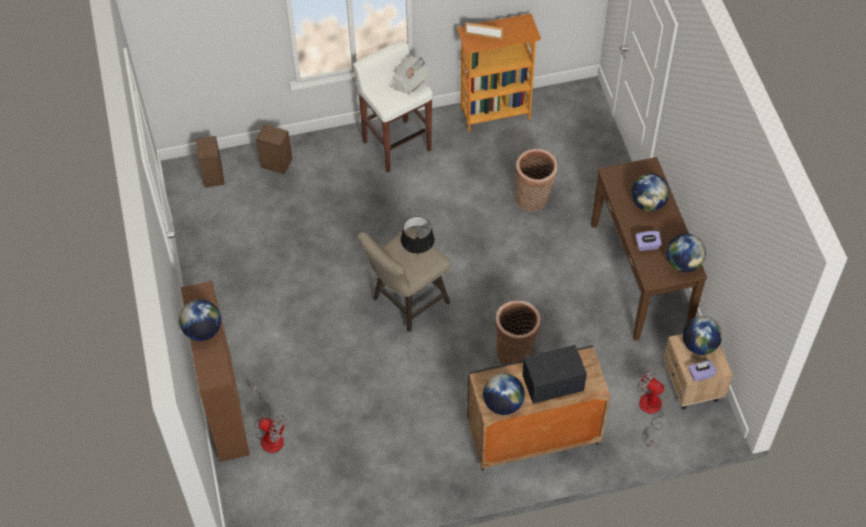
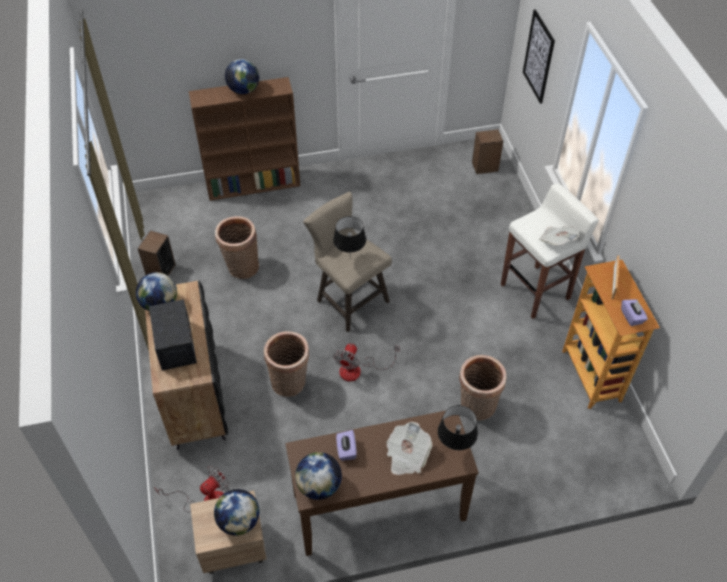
camera: 90 degrees right, 5 degrees down
(205, 41) = (538, 57): none -> picture
(270, 435) = (225, 211): fan -> fan (358, 370)
(276, 163) = (503, 206): speaker -> speaker (160, 271)
(360, 409) = (241, 267): none -> basket
(638, 171) = (455, 449): none -> black table lamp
(648, 203) = (407, 456): globe -> newspaper
(700, 374) = (201, 519): purple tissue box -> purple tissue box (632, 317)

